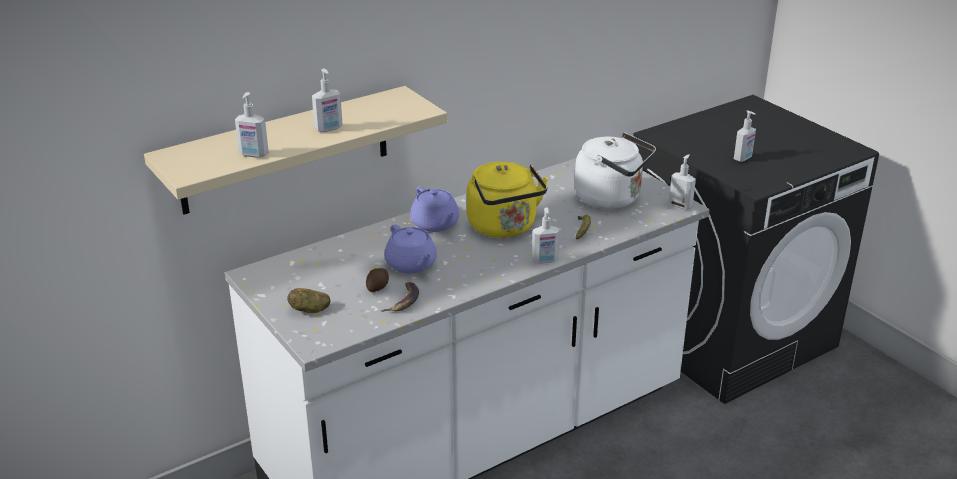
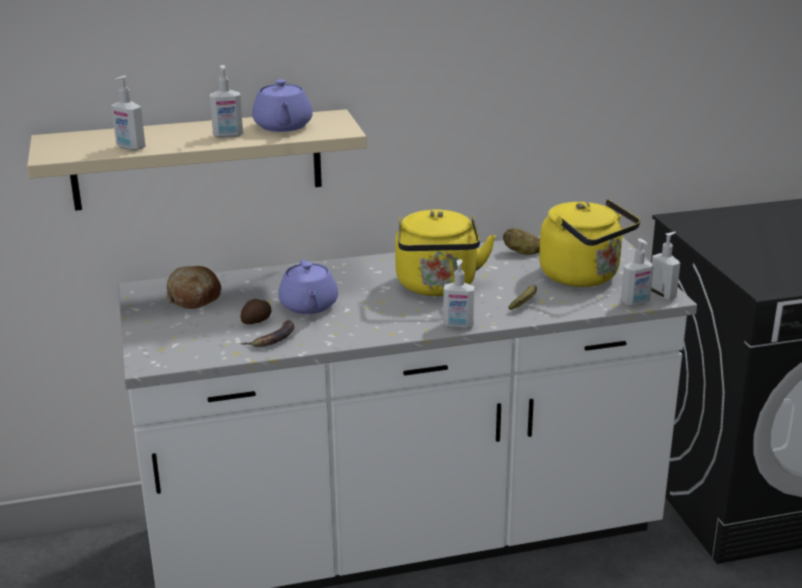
camera: 20 degrees right, 5 degrees down
(305, 274) = (194, 297): none -> bread
(309, 310) = (170, 330): potato -> potato (522, 252)
(435, 224) = (365, 273): purple teapot -> purple teapot (283, 127)
(612, 198) = (584, 277): white kettle -> yellow kettle
(743, 158) = (771, 257): soap dispenser -> soap dispenser (635, 302)

